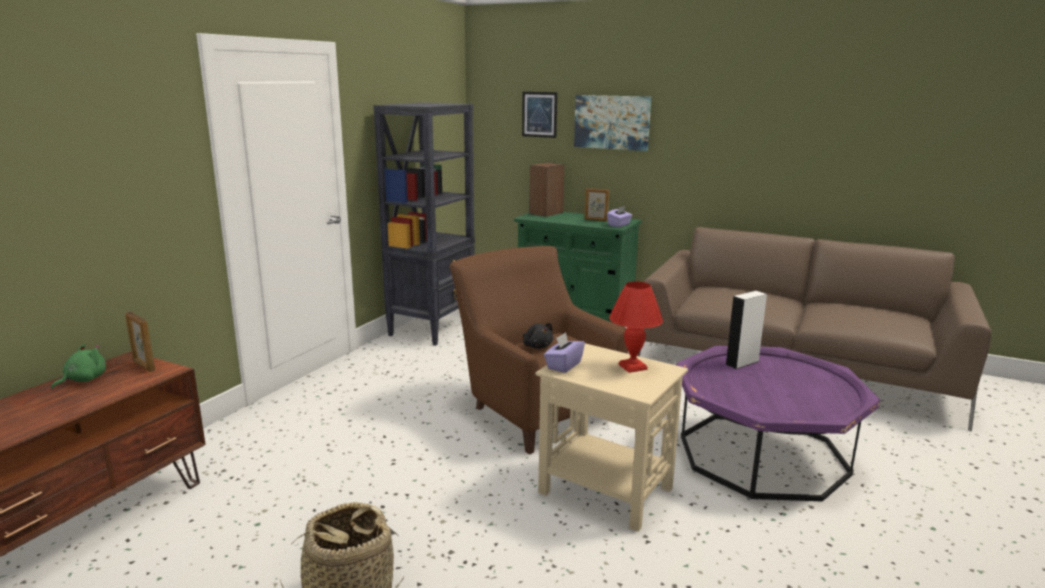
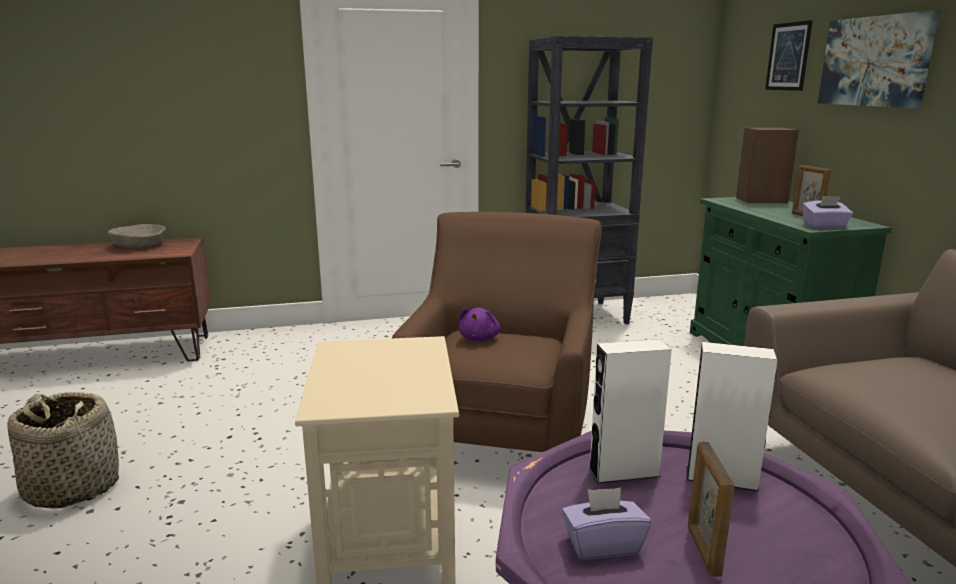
camera: 50 degrees right, 0 degrees up
(83, 380) = (139, 245): green plush toy -> beige bowl
(144, 366) = (179, 247): picture frame -> picture frame (703, 550)
(537, 346) = (480, 338): black plush toy -> purple plush toy
(563, 365) = (354, 347): purple tissue box -> purple tissue box (603, 544)
(633, 366) = (406, 379): red table lamp -> none
(715, 377) = (624, 472): none -> white speaker

